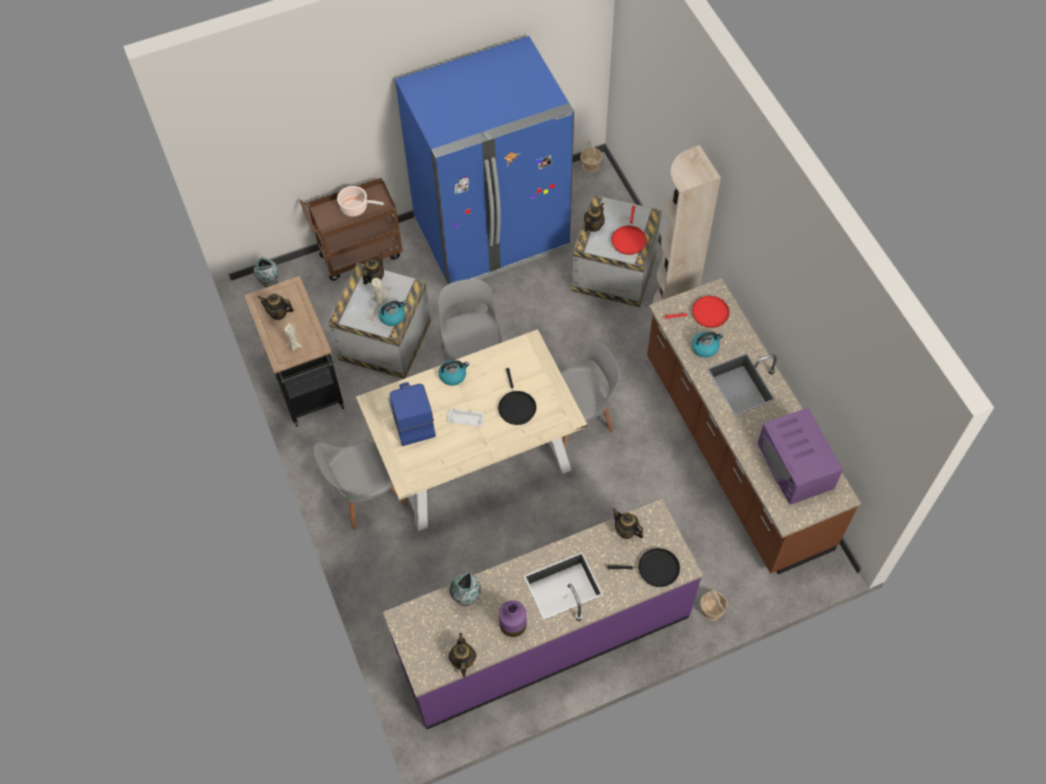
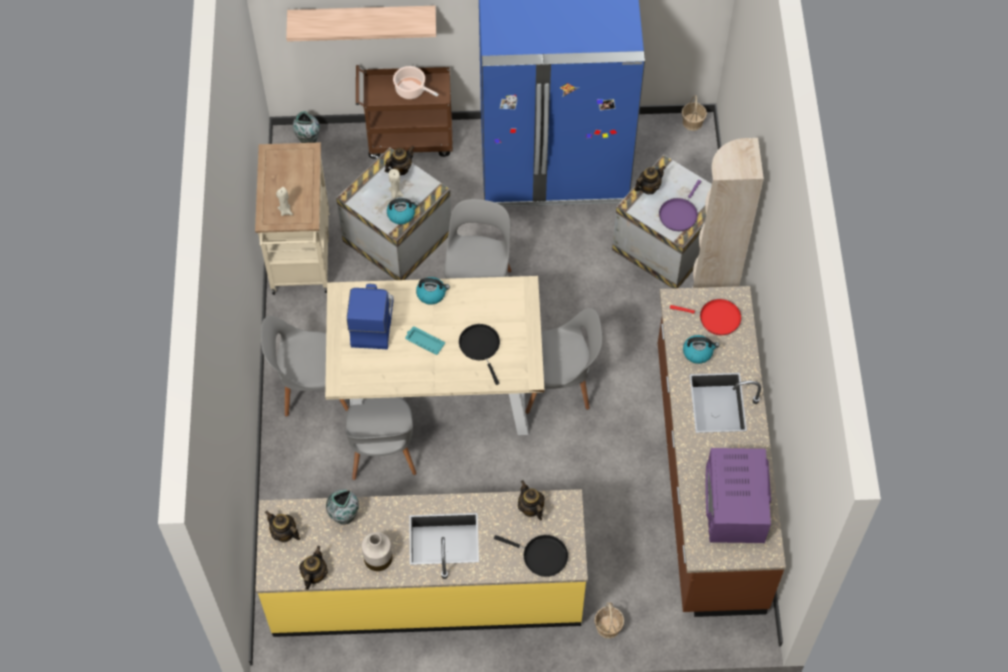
camera: 20 degrees right, 0 degrees up
(278, 313) = (284, 173): teapot -> teapot (284, 533)
(298, 154) = (362, 18): none -> shelf
(307, 385) = (301, 256): black cart -> beige cart
(452, 530) = (382, 452): none -> grey chair
(465, 419) = (424, 341): white tray -> turquoise tray
(512, 624) = (377, 558): purple vase -> beige vase
(516, 406) = (480, 347): black frying pan -> black frying pan turned 150 degrees clockwise
(543, 635) = (426, 589): purple counter -> yellow counter
(628, 239) = (679, 214): red frying pan -> purple frying pan

